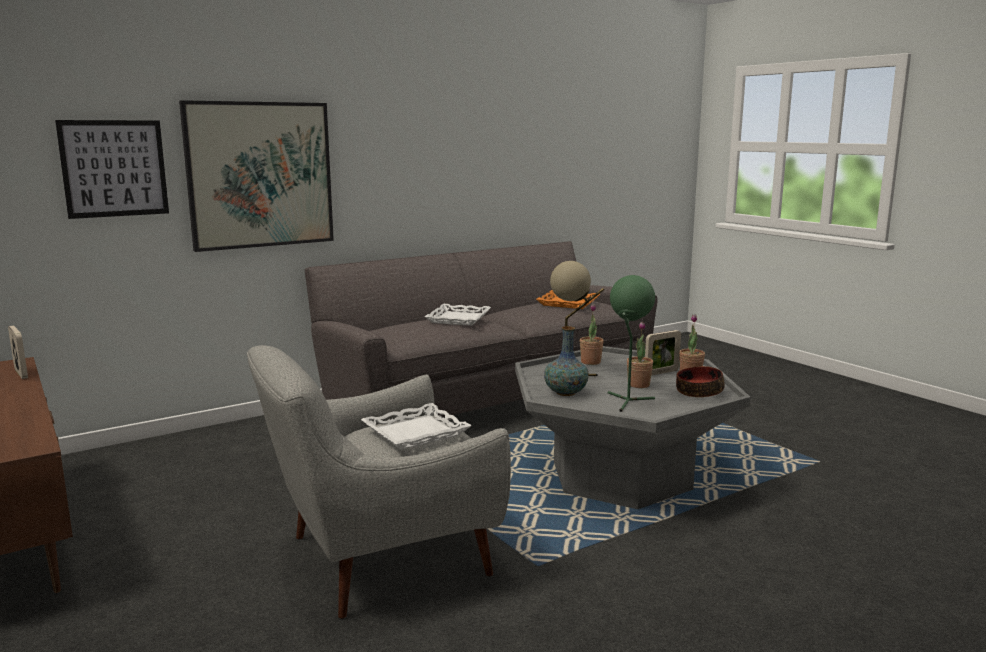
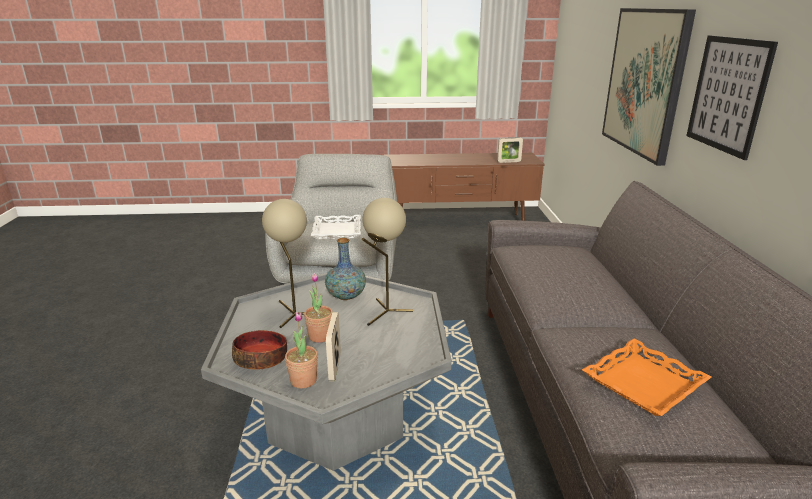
camera: 120 degrees right, 10 degrees up
(114, 168) = (598, 60): picture -> picture (727, 94)
(459, 319) = (574, 280): white tray -> none
(590, 362) = (413, 340): potted plant -> none
(627, 402) = (292, 313): green table lamp -> beige table lamp

